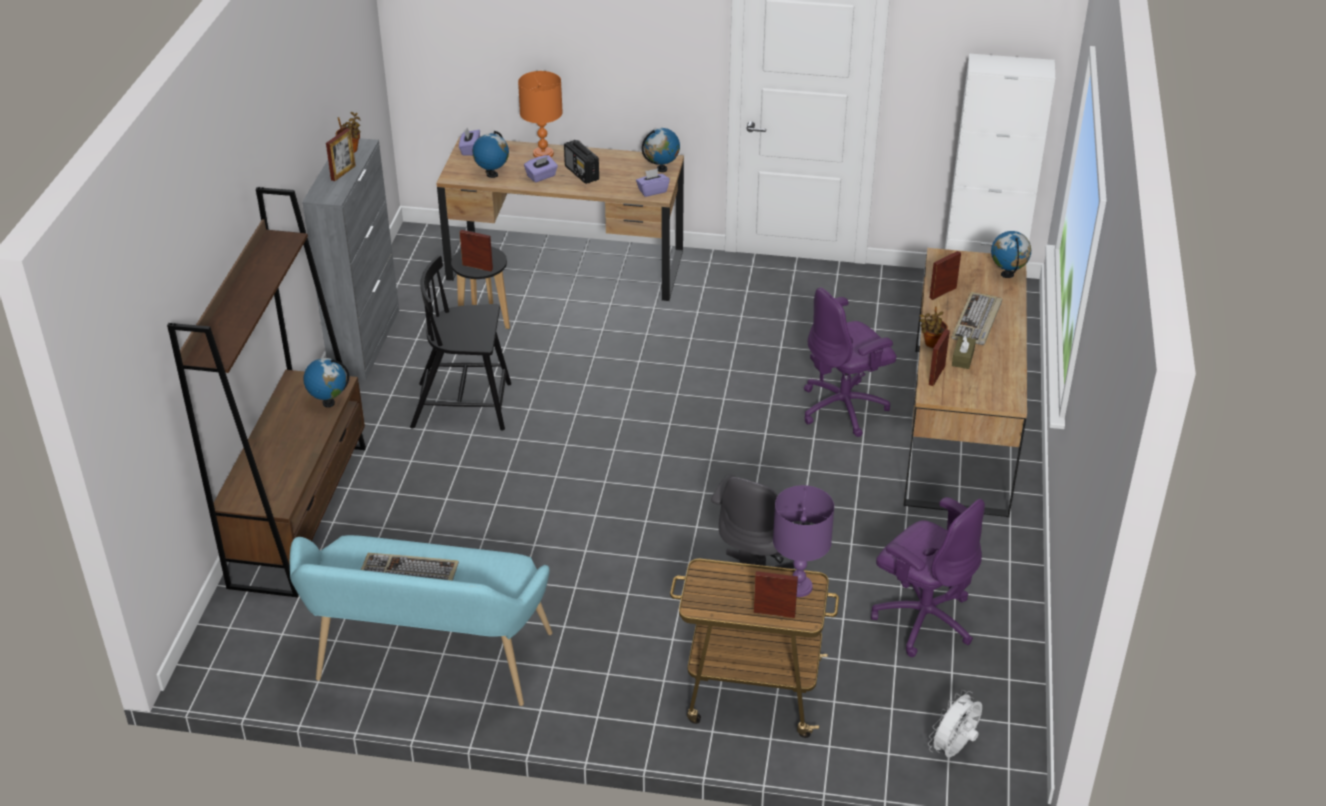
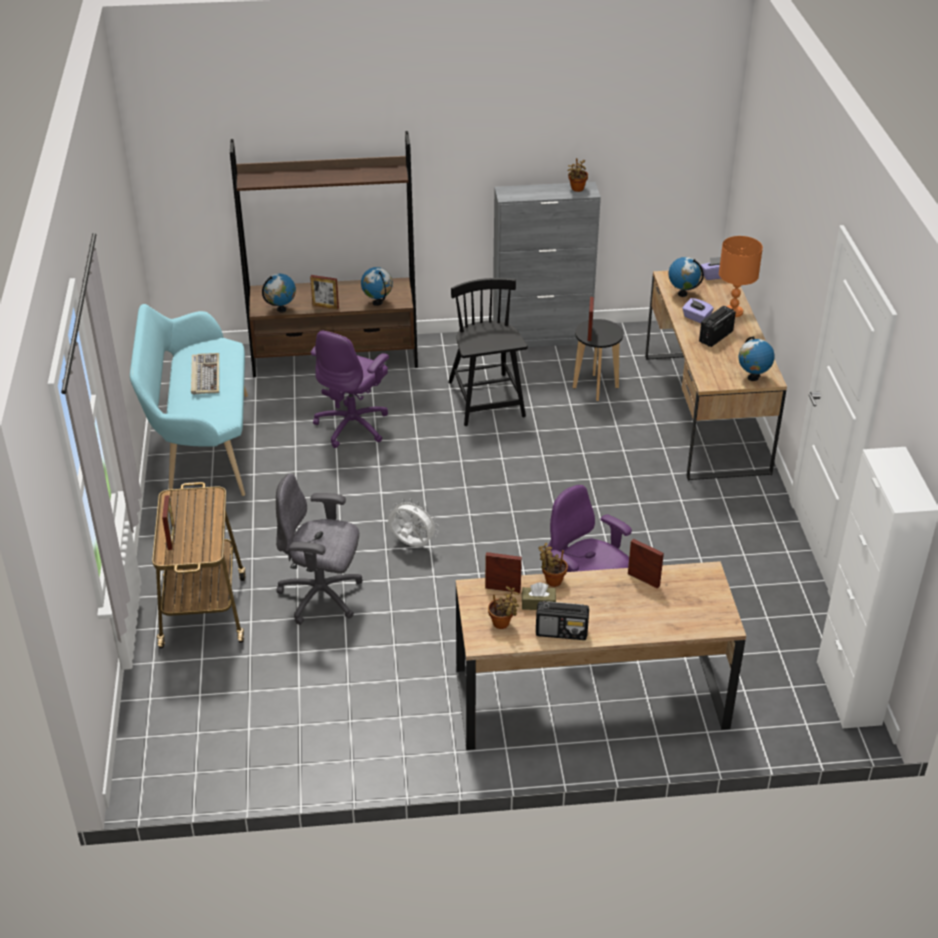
camera: 75 degrees right, 0 degrees up
(343, 173) = (543, 193): picture frame -> picture frame (325, 306)
(652, 191) = (712, 379): purple tissue box -> none
(799, 587) = (203, 547): purple table lamp -> none
(923, 619) = (310, 702): purple office chair -> purple office chair (353, 425)
(954, 749) = (159, 739): white fan -> white fan (411, 544)
(977, 321) = (605, 608): keyboard -> none
(986, 384) = (503, 624): none -> potted plant
(1004, 351) = (562, 632): none -> radio
(1007, 274) = (702, 623): globe -> globe (281, 309)

